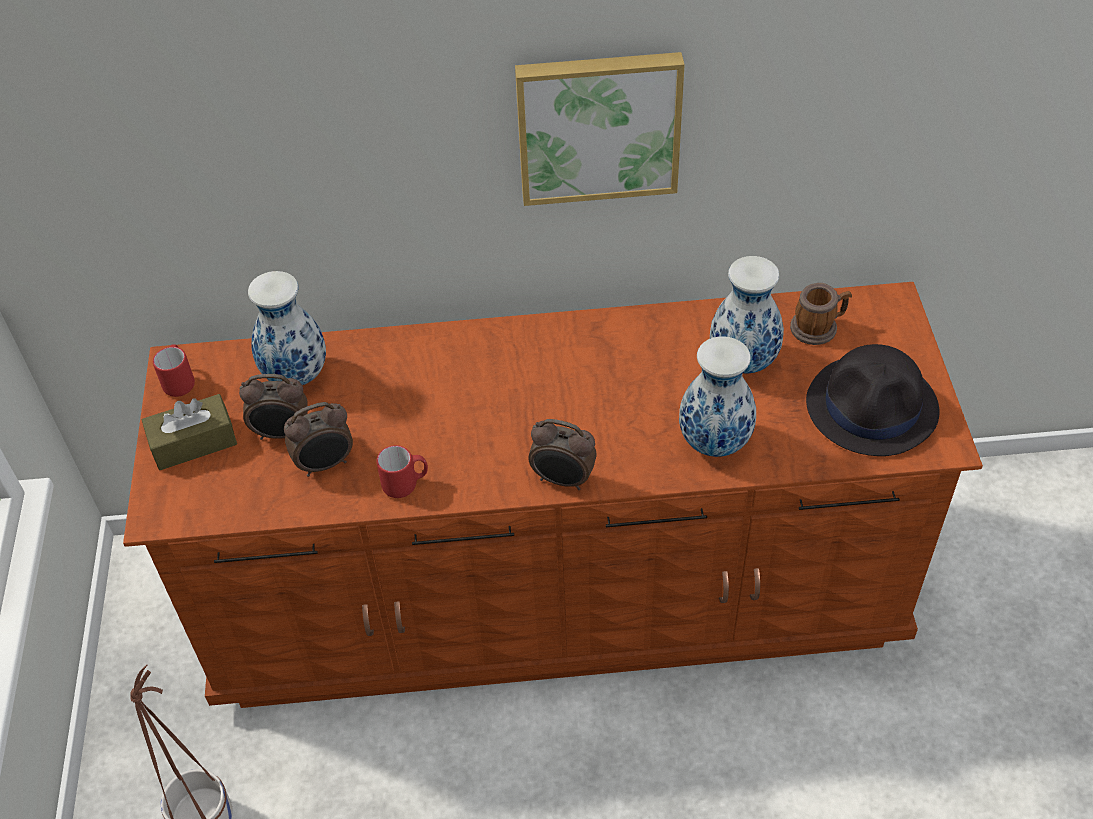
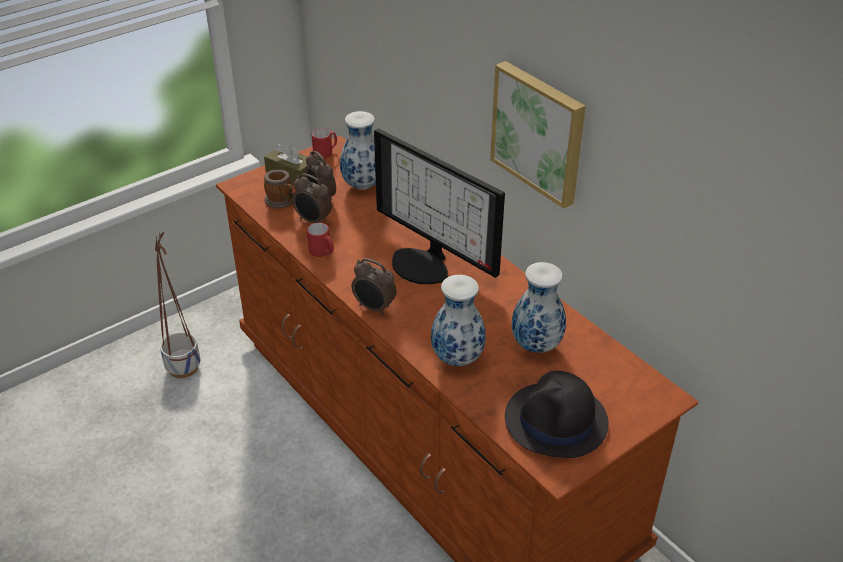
camera: 55 degrees right, 10 degrees down
(518, 389) = (425, 263): none -> monitor
(563, 480) = (374, 308): alarm clock -> alarm clock turned 45 degrees counterclockwise
(818, 327) = (602, 369): mug -> mug (282, 201)

